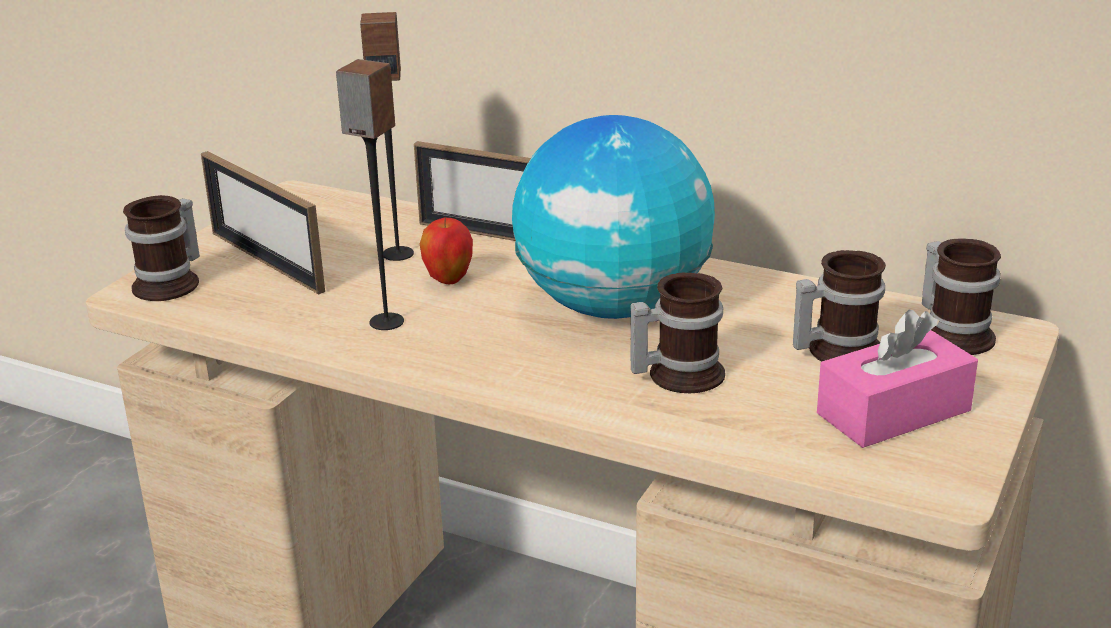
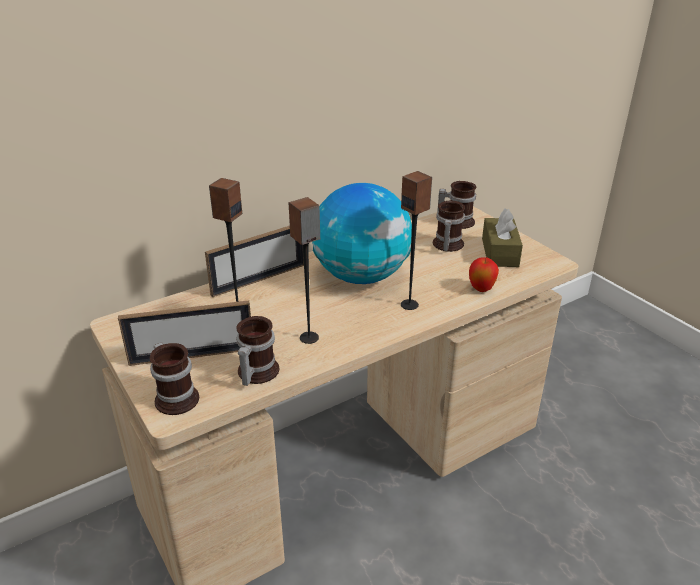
camera: 60 degrees left, 5 degrees up
(448, 280) = (286, 308): apple -> apple (481, 289)
(574, 373) = (409, 304): none -> speaker
(678, 374) = (433, 282): mug -> mug (255, 373)
(893, 412) = (500, 252): pink tissue box -> brown tissue box

